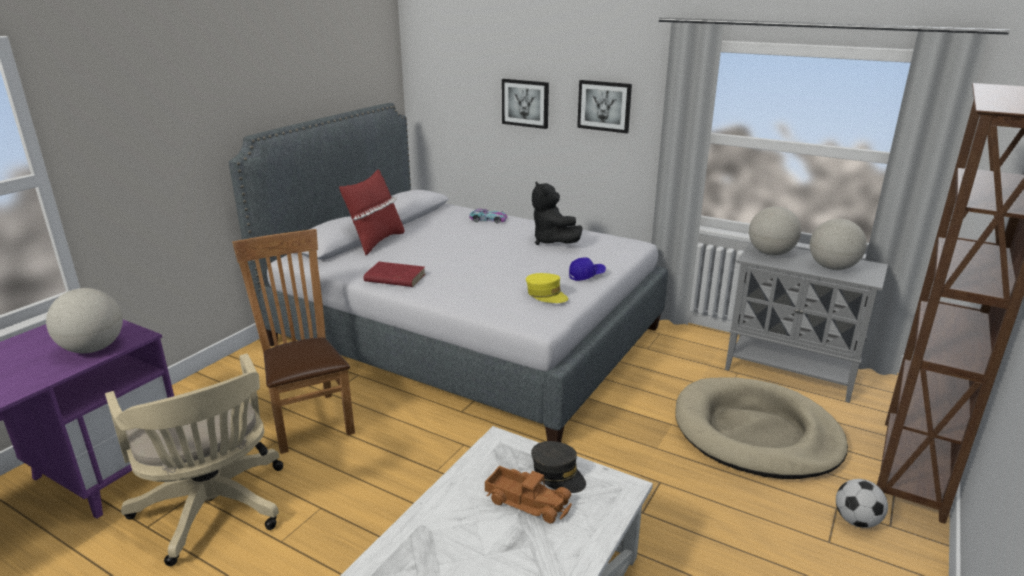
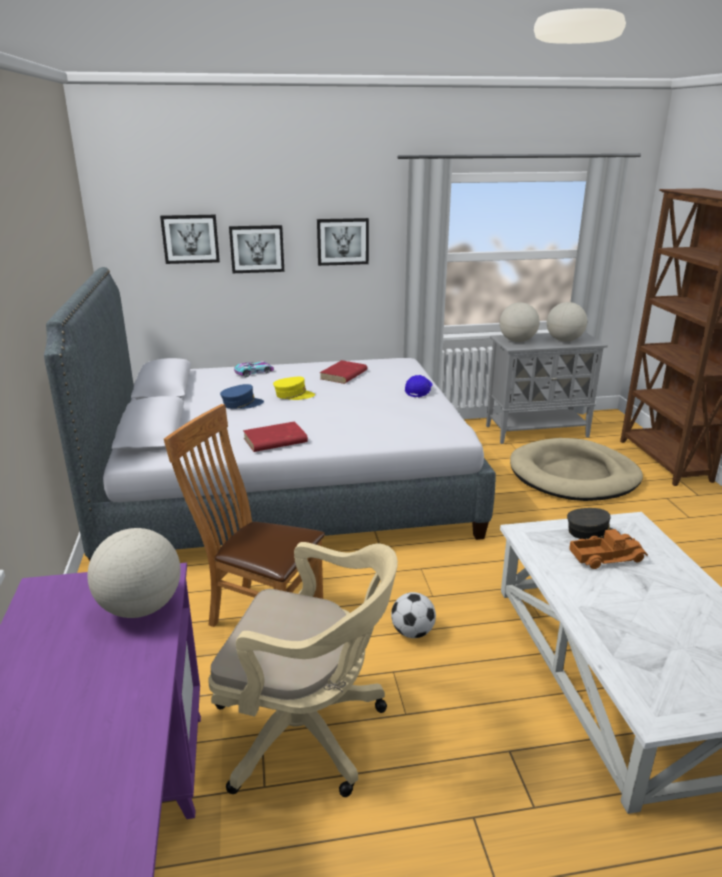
camera: 40 degrees left, 0 degrees up
(376, 242) = (188, 418): red pillow -> none
(429, 242) = (242, 404): none -> blue cap
(473, 87) = (190, 239): none -> picture
(546, 295) = (423, 412): yellow cap -> yellow cap (293, 395)
(552, 241) = (343, 375): black plush toy -> red book
(856, 521) = (683, 500): football -> football (412, 632)

